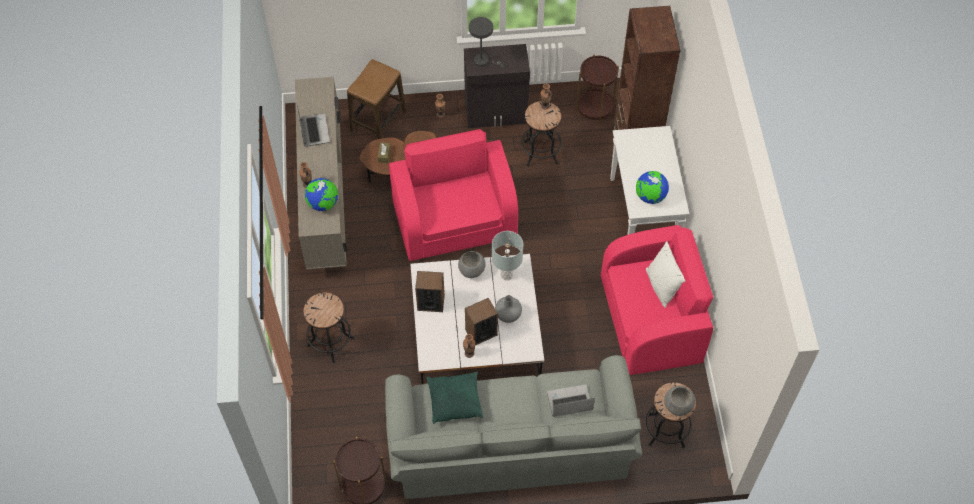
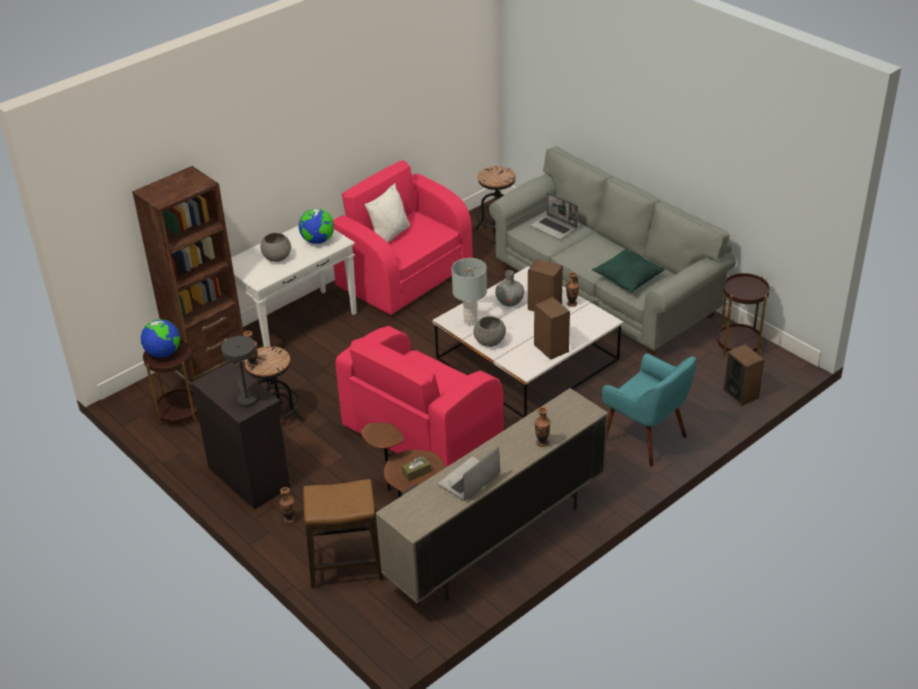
camera: 125 degrees left, 20 degrees down
(314, 438) = (741, 394): none -> speaker
(323, 204) = (552, 418): globe -> globe (163, 353)
(330, 342) = (646, 438): black stool -> turquoise armchair
(677, 406) = (499, 173): grey bowl -> grey bowl (277, 258)

